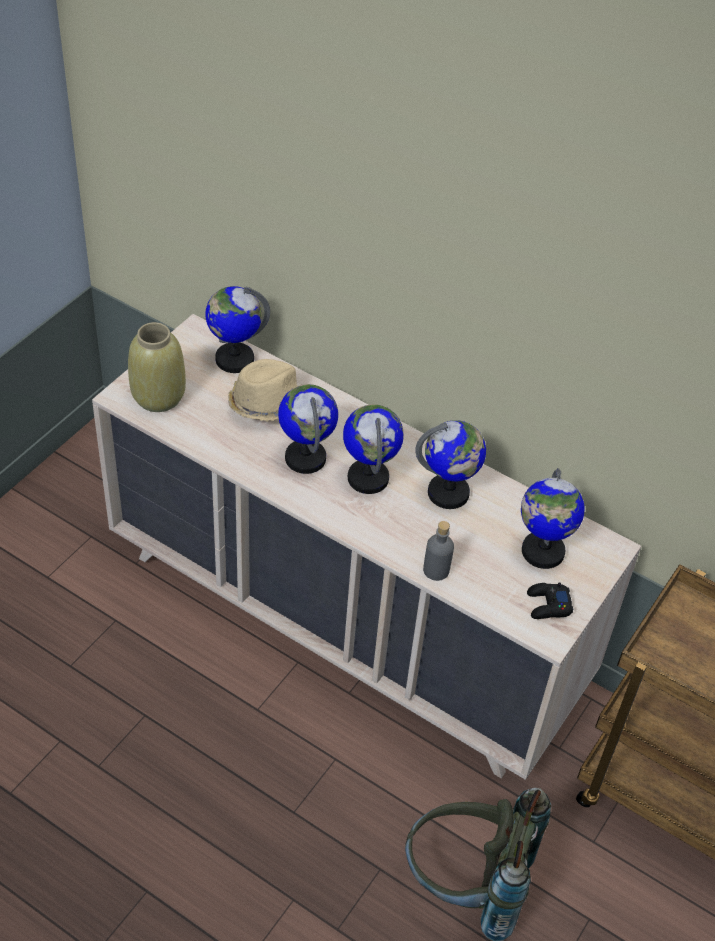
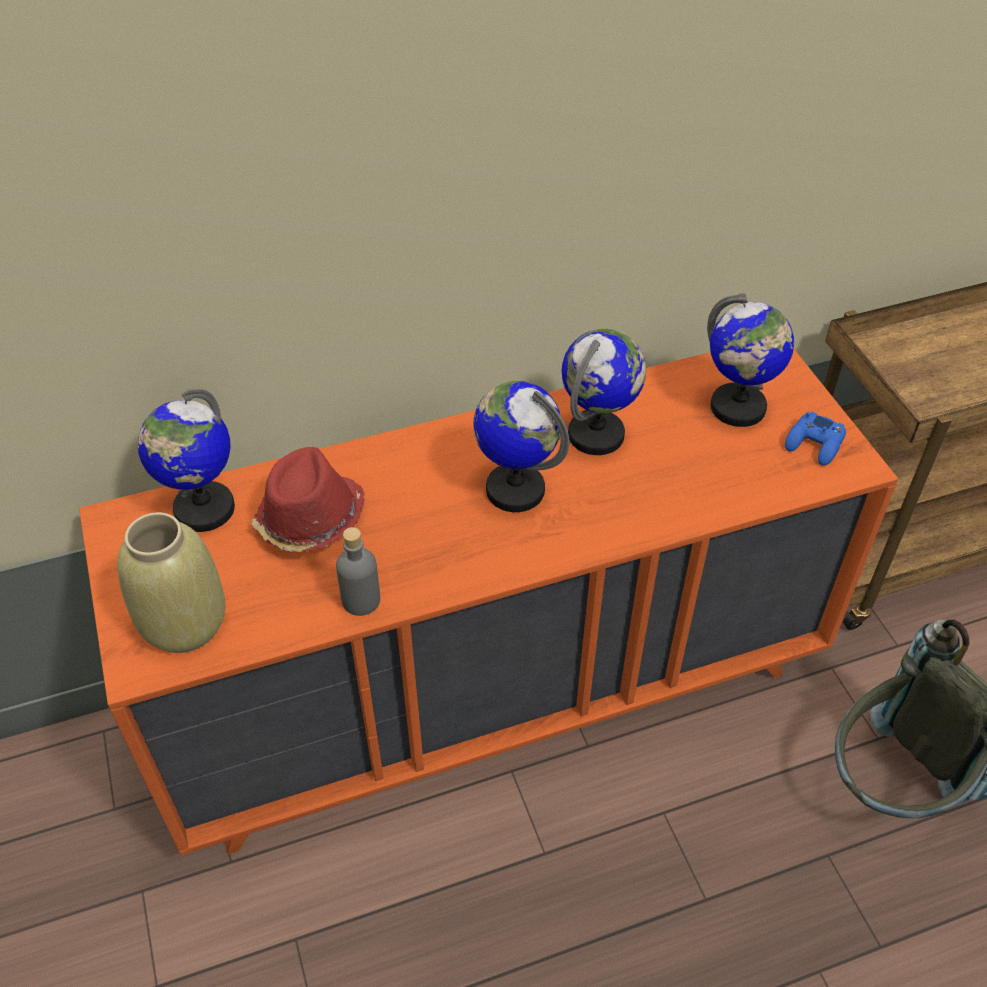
camera: 50 degrees left, 0 degrees up
(265, 404) = (310, 520): beige hat -> red hat
(306, 458) = (432, 529): globe -> none
(346, 621) = (495, 690): beige dresser -> orange dresser
(436, 570) = (700, 507): grey bottle -> grey bottle (361, 600)
(548, 605) = (814, 444): black game controller -> blue game controller

